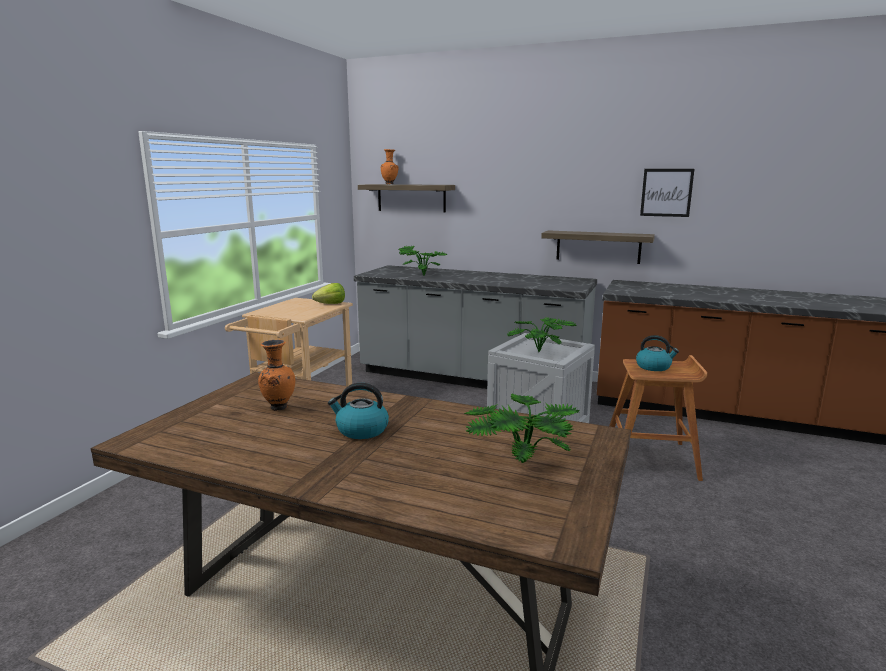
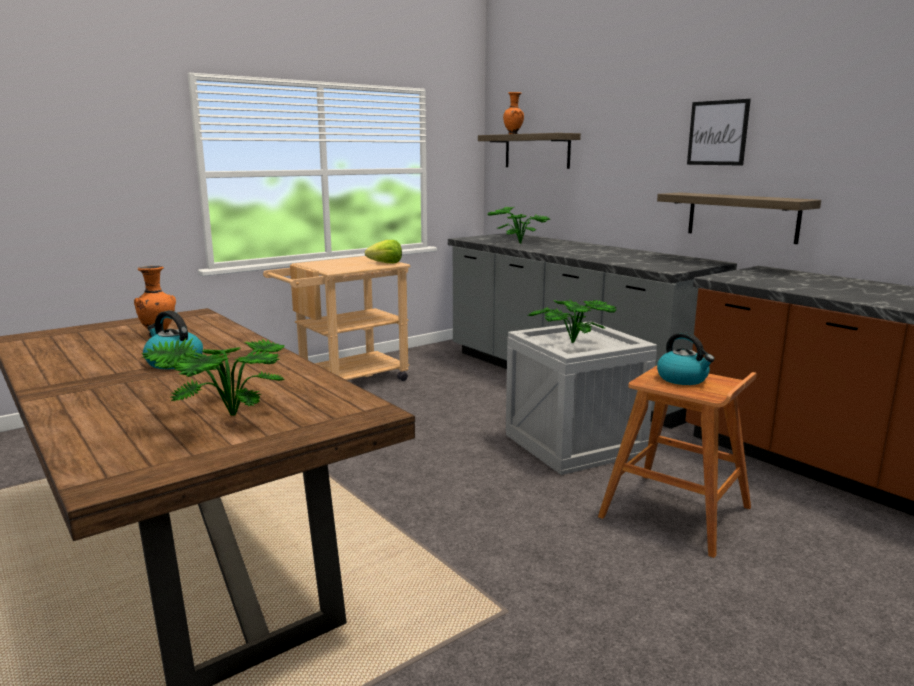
camera: 30 degrees right, 0 degrees up
(666, 192) = (842, 135): picture -> picture (717, 133)

